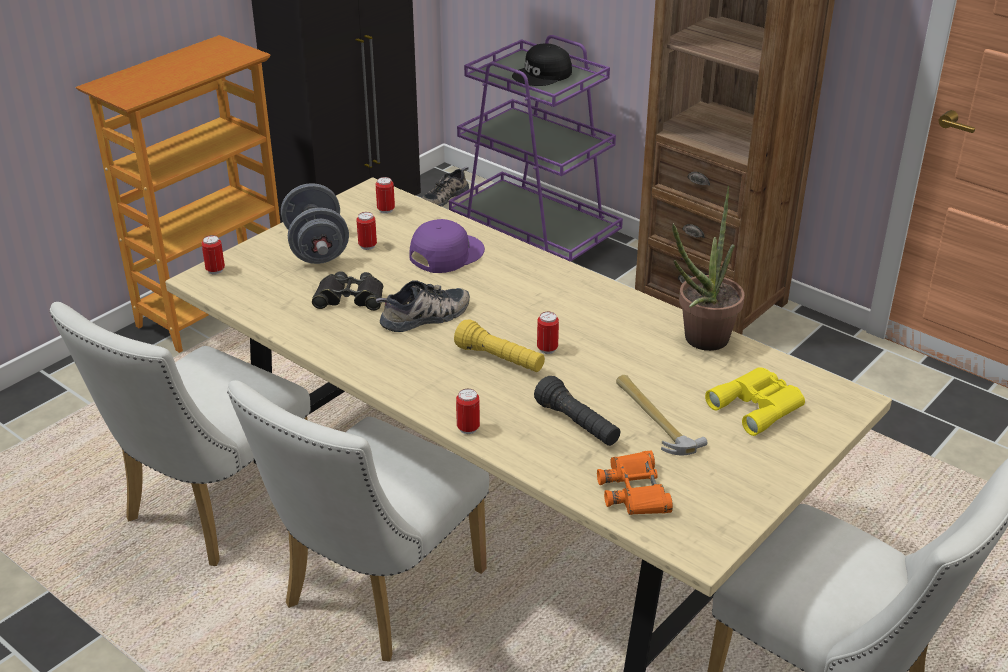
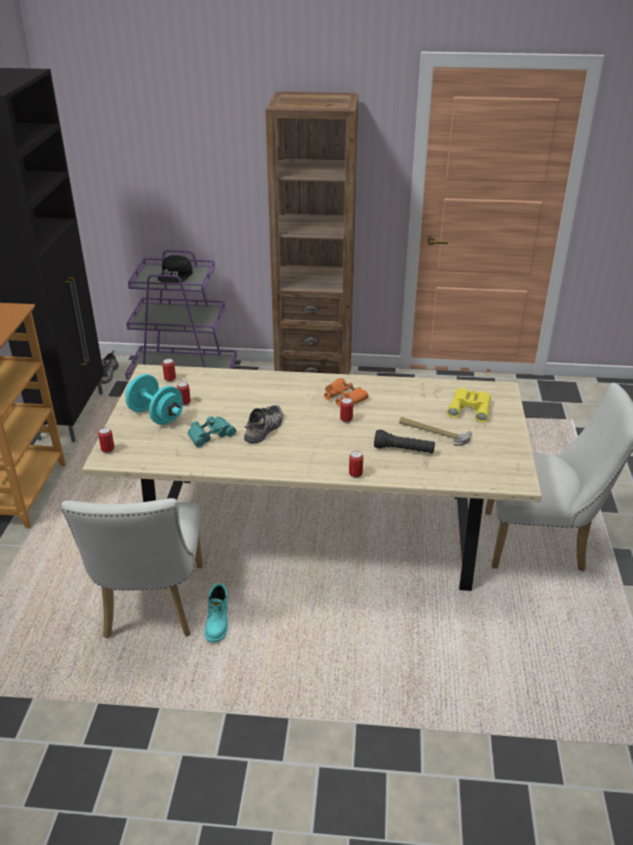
camera: 35 degrees left, 0 degrees up
(263, 568) = (218, 622): none -> turquoise boot
(317, 249) = (156, 415): grey dumbbell -> turquoise dumbbell
(350, 298) = (210, 435): black binoculars -> turquoise binoculars
(374, 596) = (295, 605): white chair -> none
(445, 254) = (234, 391): purple cap -> none
(500, 359) = (329, 435): yellow flashlight -> none
(634, 491) = (464, 469): orange binoculars -> orange binoculars (344, 397)
(700, 342) = (412, 388): potted plant -> none

